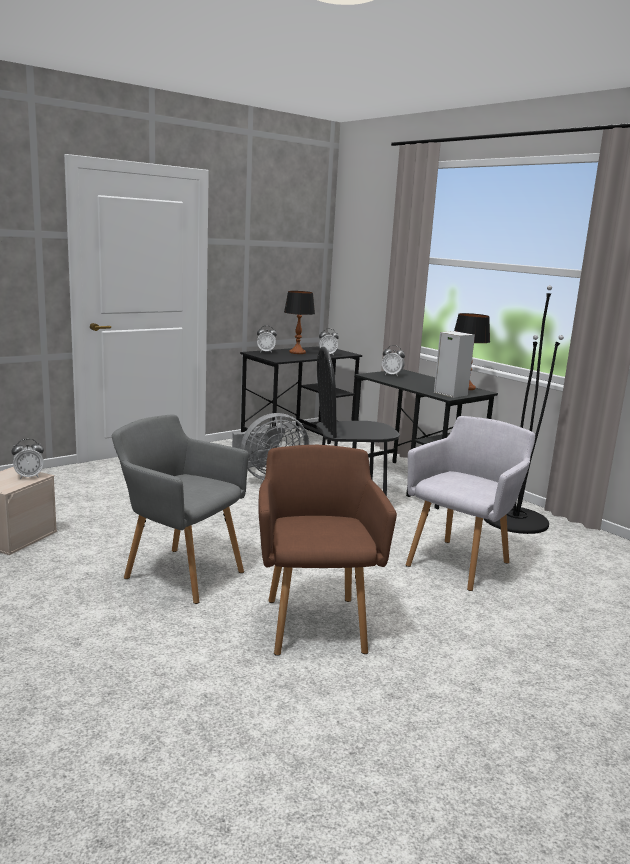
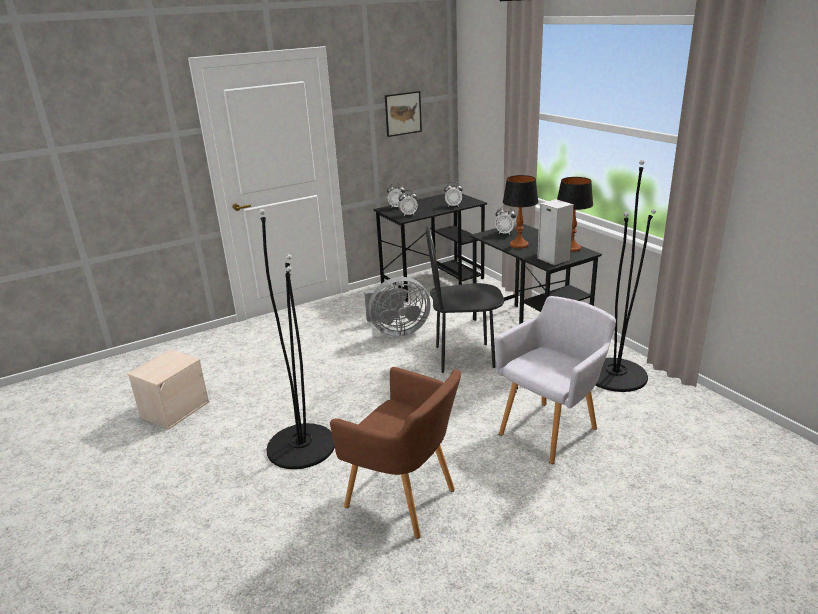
camera: 10 degrees right, 10 degrees up
(29, 477) = (179, 362): alarm clock -> alarm clock (408, 215)
(180, 572) = (301, 446): grey armchair -> black floor lamp
(279, 254) = (403, 113): none -> picture
(297, 352) = (426, 205): table lamp -> table lamp (519, 245)
(315, 621) = (405, 500): brown armchair -> brown armchair turned 120 degrees clockwise

